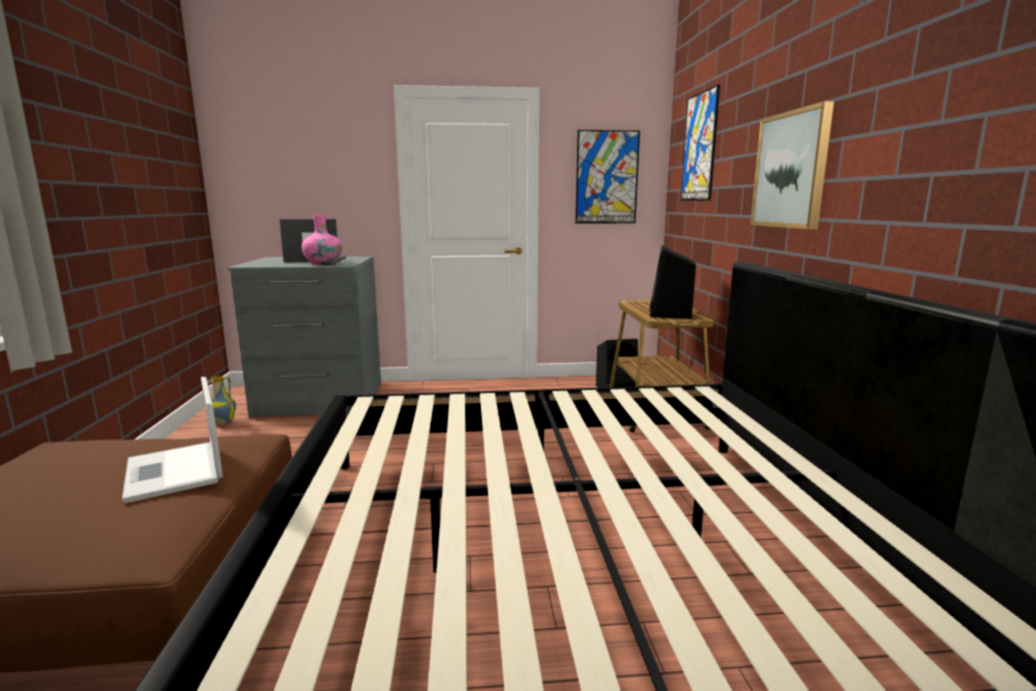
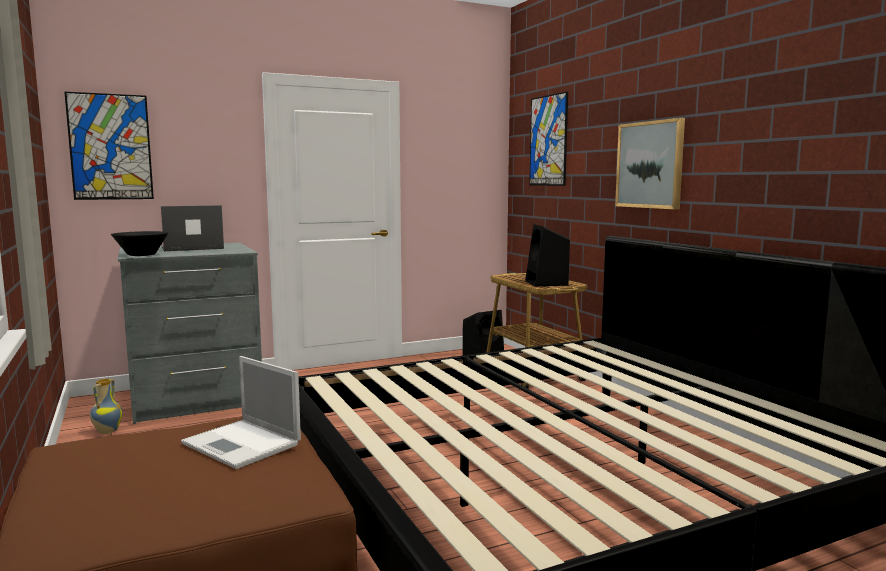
camera: 20 degrees left, 5 degrees down
(254, 265) = (141, 255): none -> black bowl
(323, 264) = (216, 251): pink vase -> none
(606, 177) = (459, 164): picture -> picture (110, 147)

